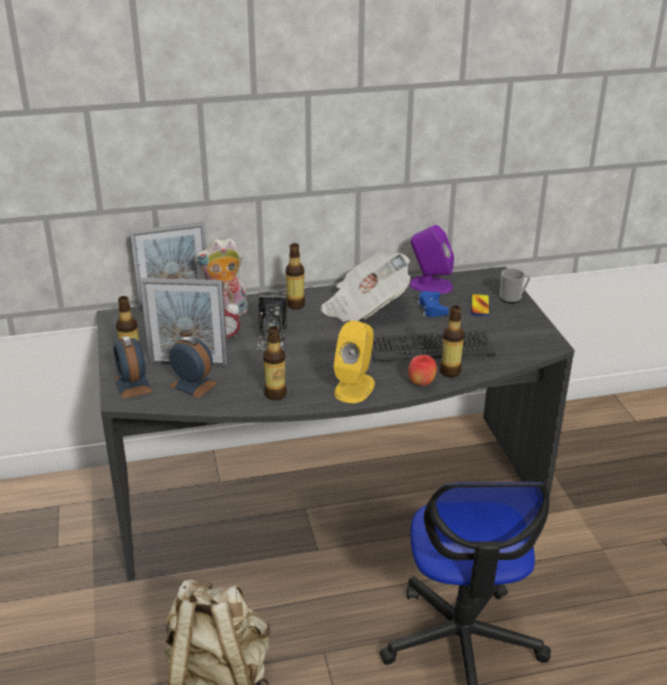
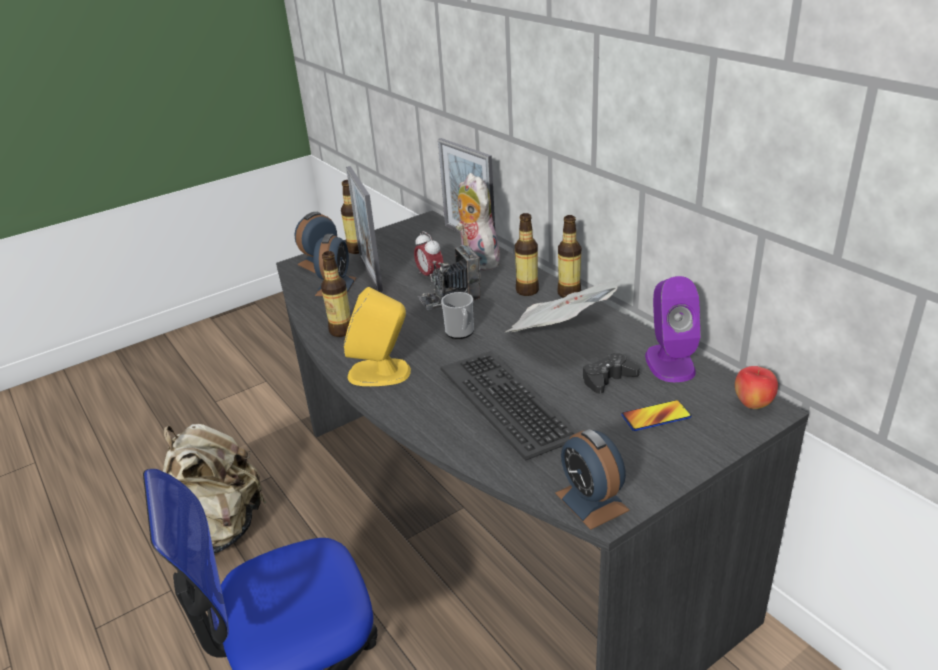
camera: 70 degrees right, 0 degrees up
(421, 383) = (417, 416): apple -> apple (753, 405)
(432, 308) = (608, 379): blue game controller -> black game controller
(450, 372) = (457, 432): bottle -> bottle (569, 293)
(513, 298) = (712, 442): mug -> mug (461, 333)
(540, 345) = (591, 501): none -> alarm clock

